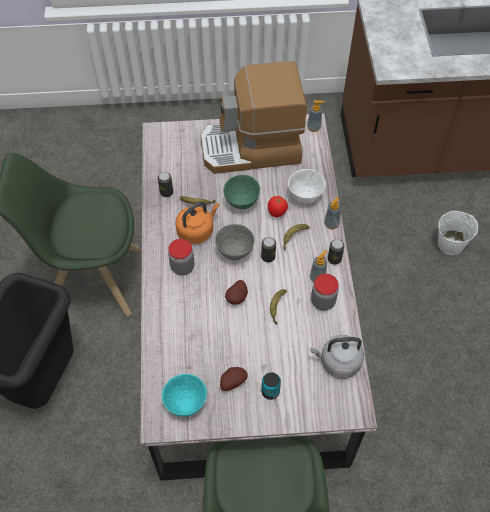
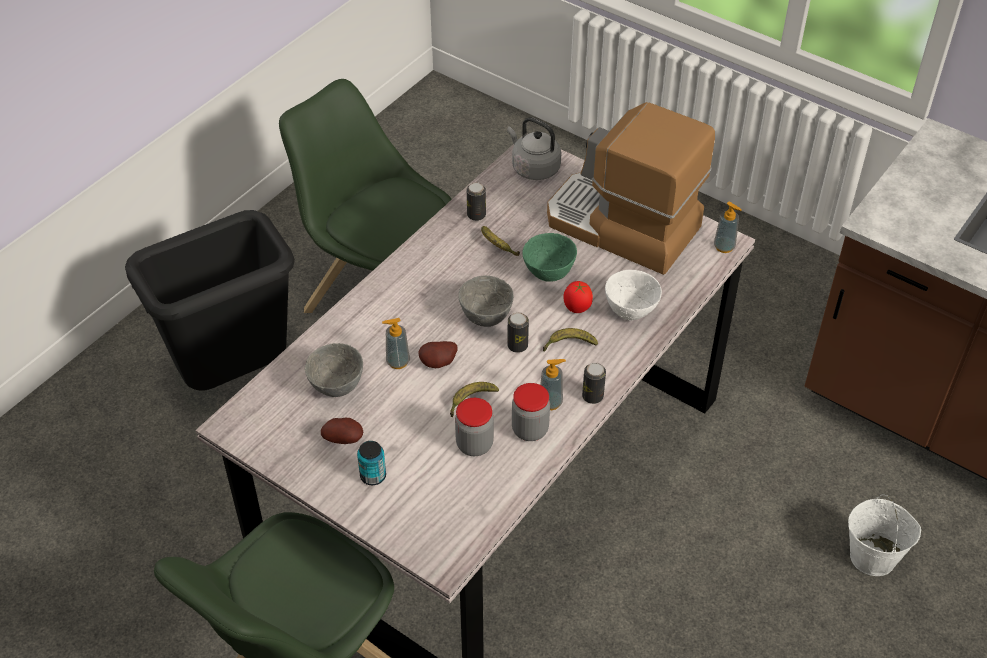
camera: 40 degrees right, 10 degrees down
(182, 267) = (413, 297): jar -> jar (474, 444)
(185, 403) = (276, 424): turquoise bowl -> none
(197, 230) = (468, 272): orange kettle -> none
(197, 353) = (338, 387): none -> grey bowl
(331, 224) = (630, 359): soap dispenser -> soap dispenser (397, 362)
(338, 362) = (478, 500): grey kettle -> grey kettle (533, 168)

